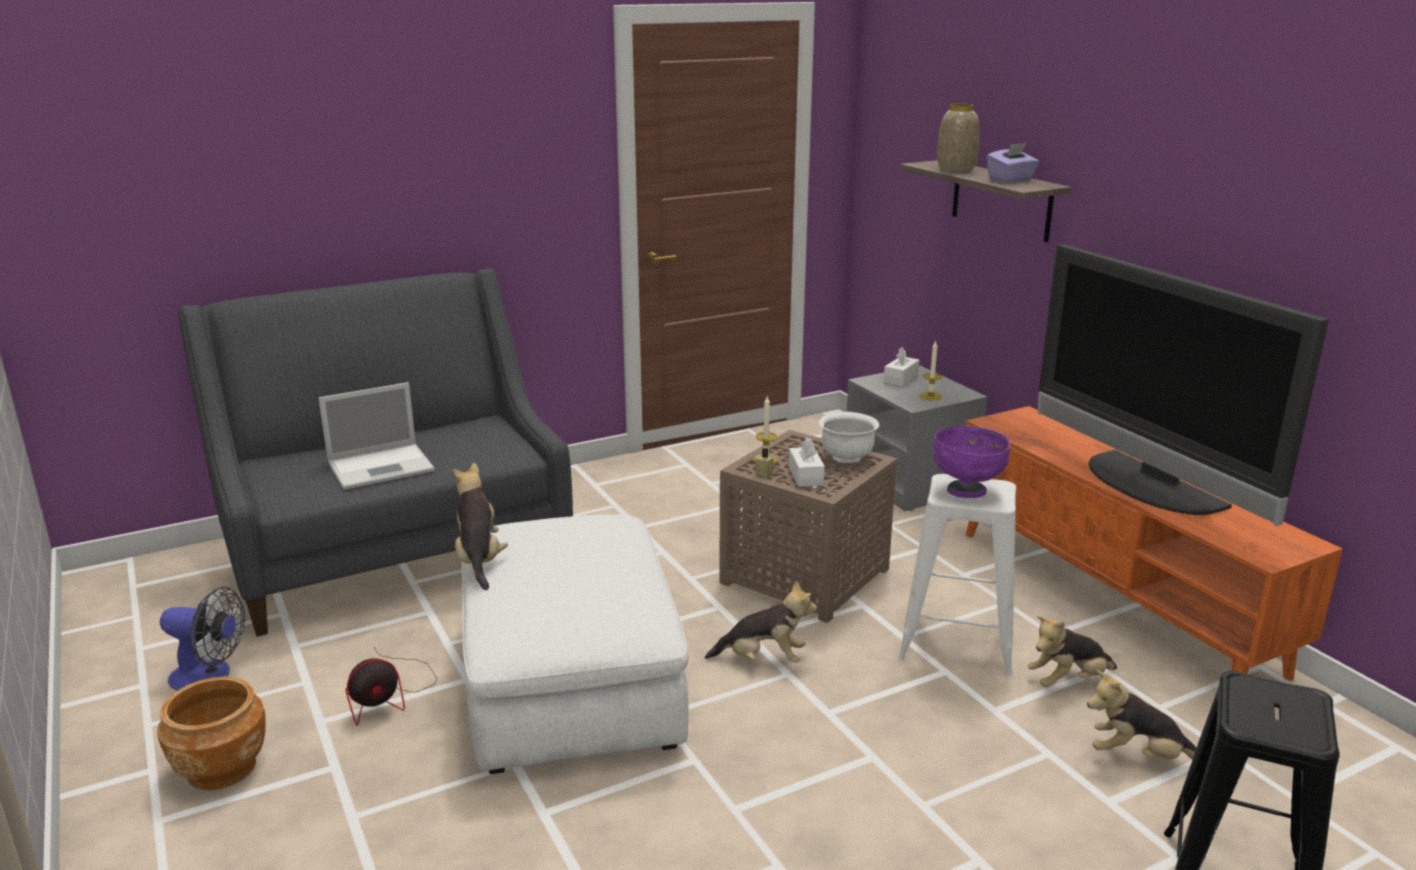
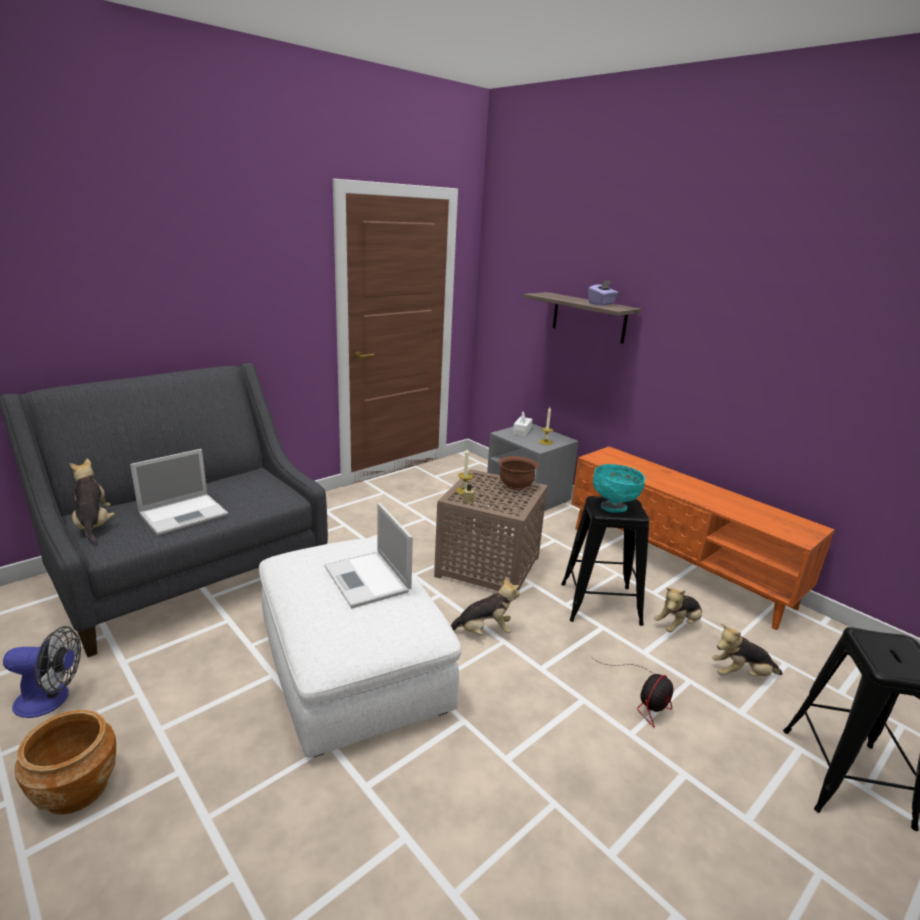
camera: 15 degrees left, 0 degrees up
(389, 696) = (212, 697): fan -> fan (645, 698)
(479, 560) = (281, 584): plush toy -> plush toy (94, 526)
(587, 562) = (368, 580): none -> laptop
(805, 476) = (496, 501): white tissue box -> none
(847, 457) = (516, 486): white bowl -> brown bowl
(955, 169) = (561, 297): vase -> none
(957, 641) = (600, 604): white stool -> black stool
(967, 491) = (614, 507): purple bowl -> turquoise bowl
(1146, 485) = (705, 495): television -> none

